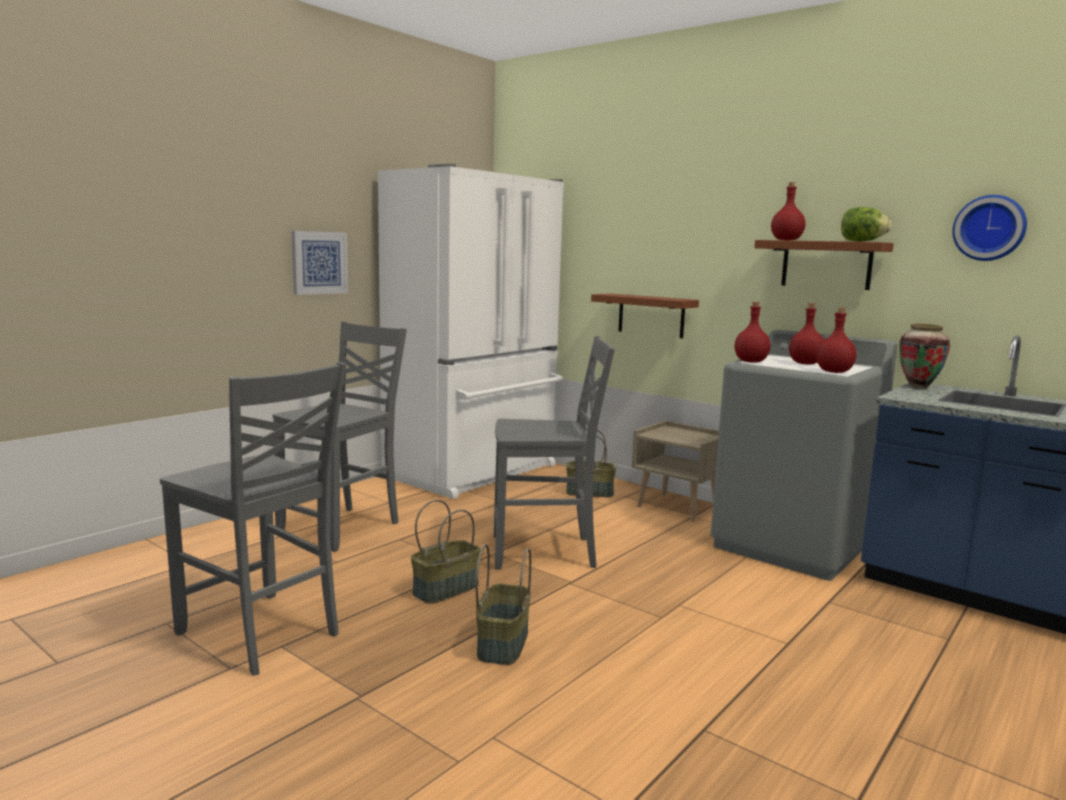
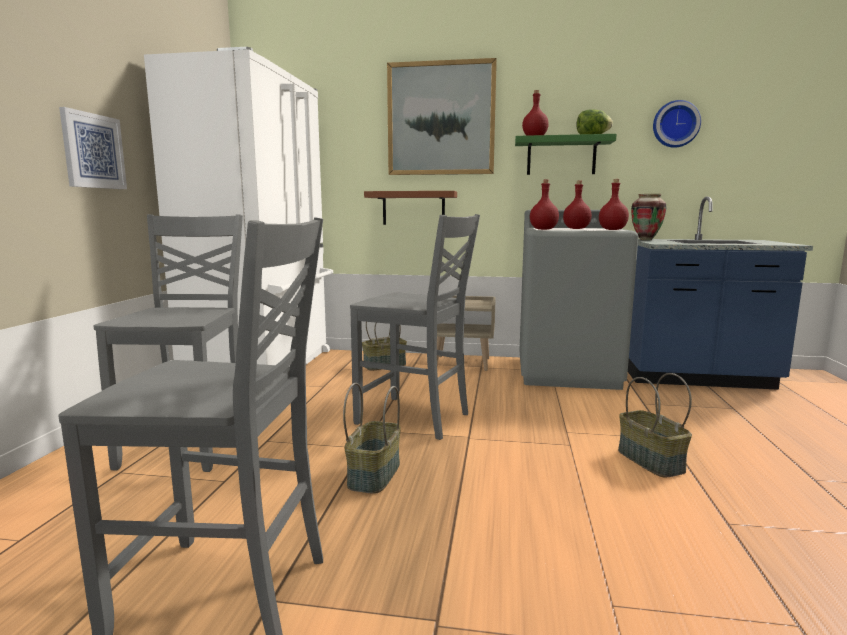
camera: 30 degrees left, 0 degrees up
(502, 643) = (491, 508): basket -> basket (649, 461)
(545, 552) = (415, 418): grey chair -> grey chair turned 60 degrees clockwise
(686, 213) = (441, 119): none -> picture
(826, 264) = (561, 156): brown shelf -> green shelf

